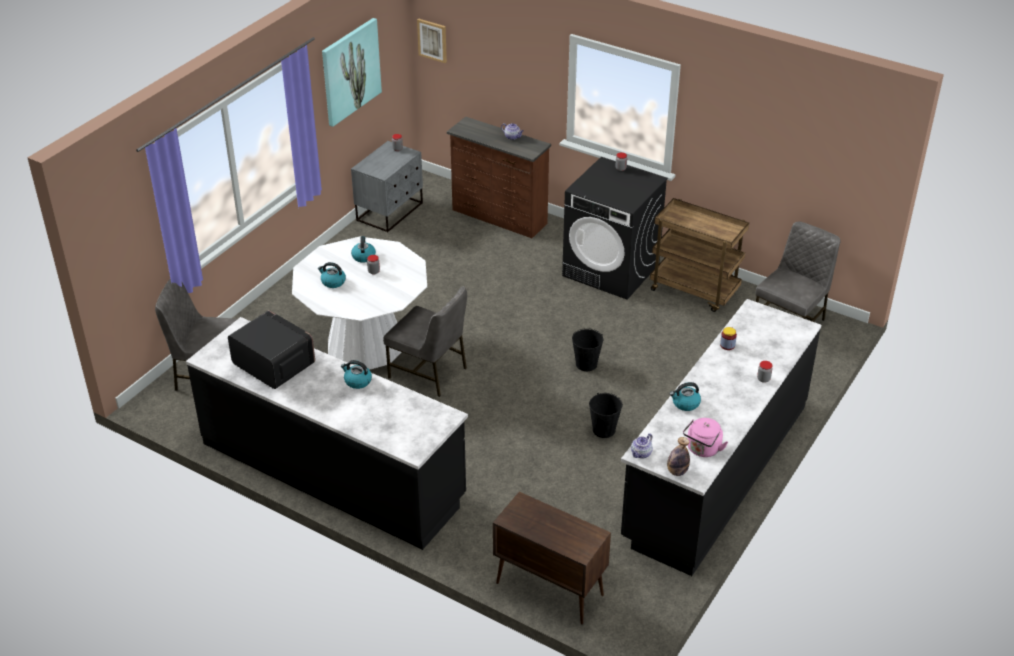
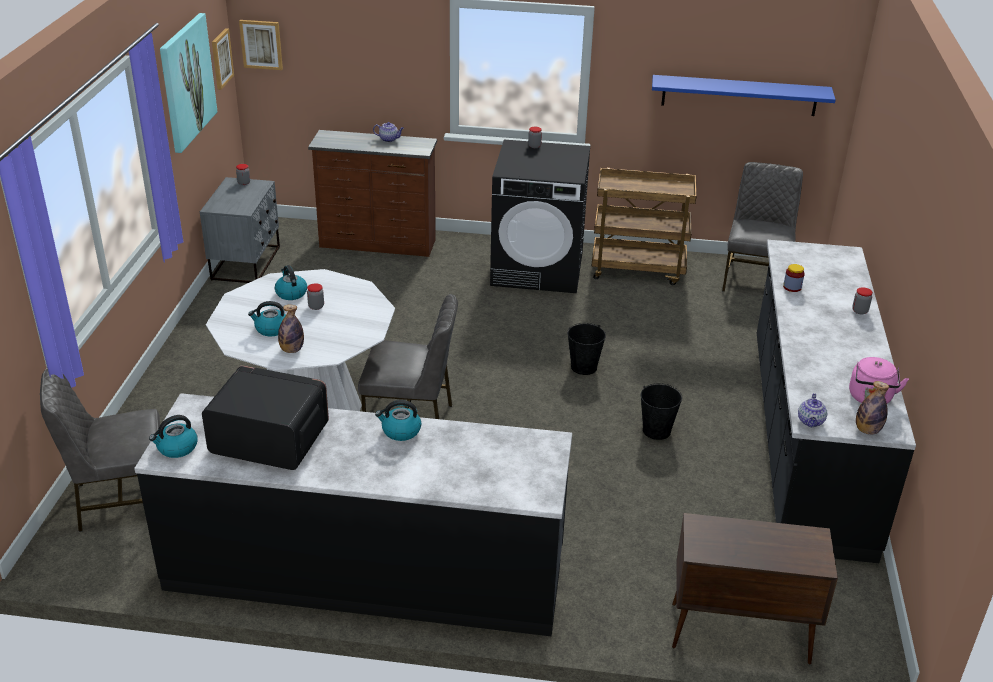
camera: 25 degrees left, 5 degrees down
(336, 302) = (292, 350): none -> bottle
(396, 48) = (221, 58): none -> picture
(685, 403) = (806, 355): kettle -> kettle (177, 448)
(795, 163) = (739, 95): none -> blue shelf

